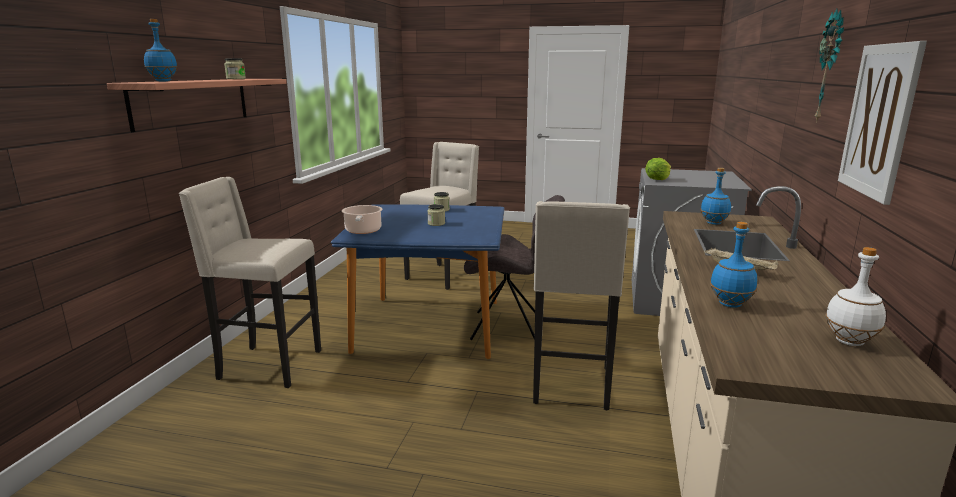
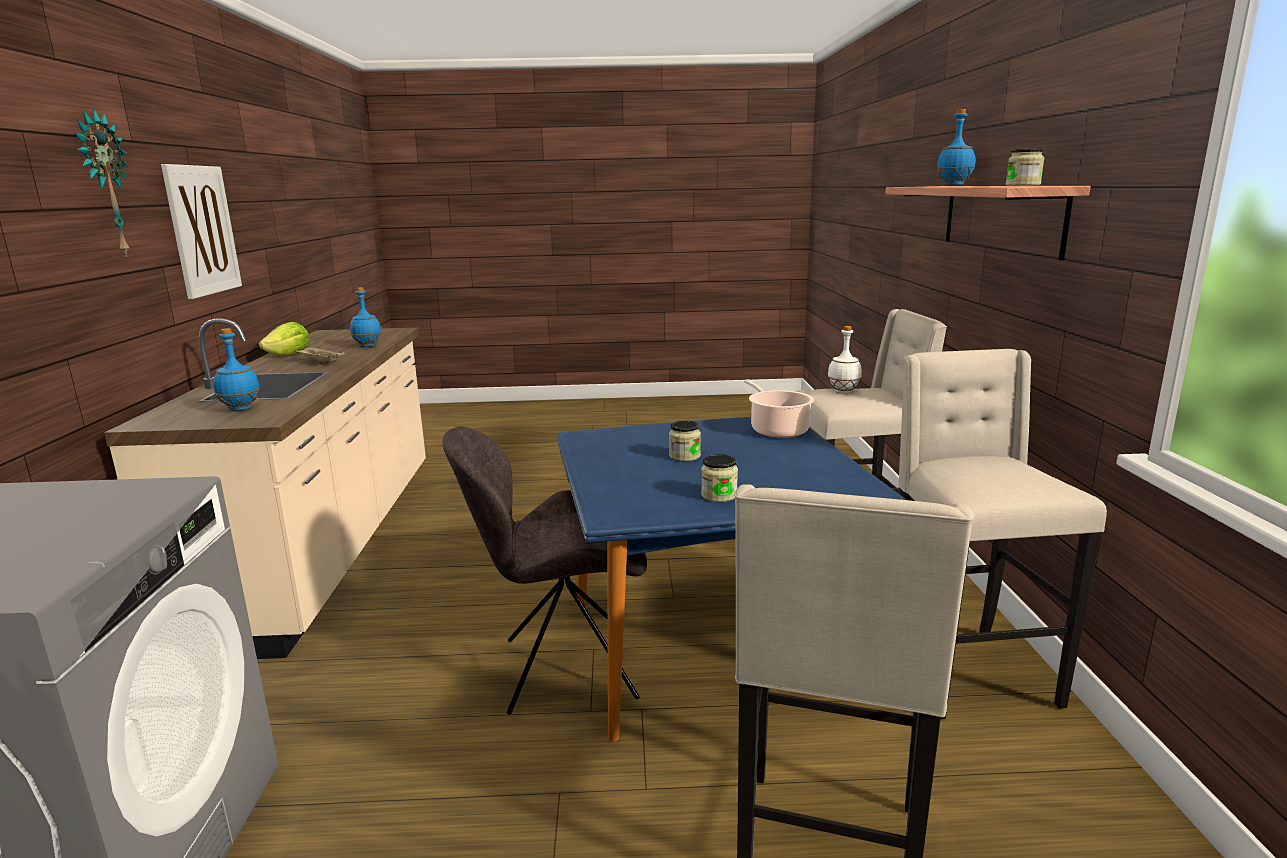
camera: 165 degrees right, 0 degrees up
(571, 386) = (466, 583): beige stool -> beige stool (964, 670)
(657, 179) = (140, 506): lettuce -> lettuce (289, 355)
(848, 341) = (324, 339): white bottle -> white bottle (844, 391)

